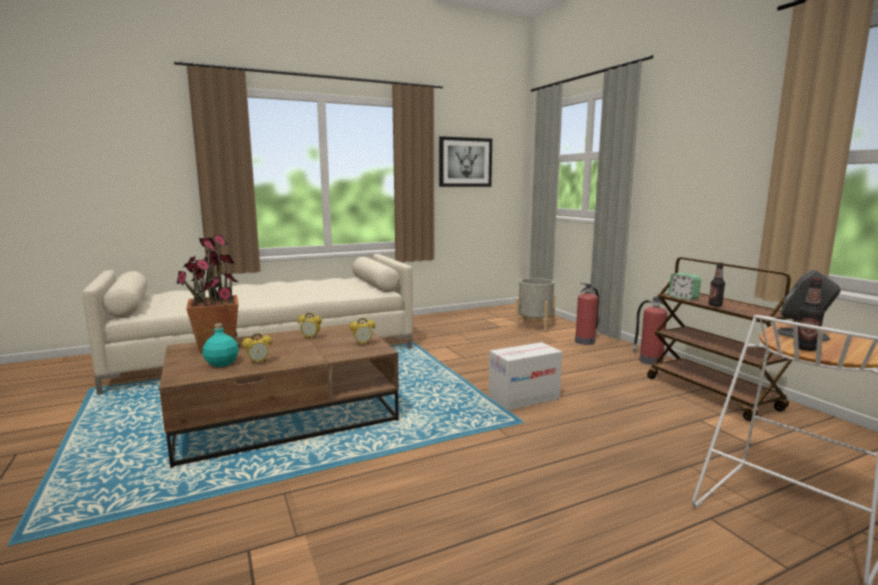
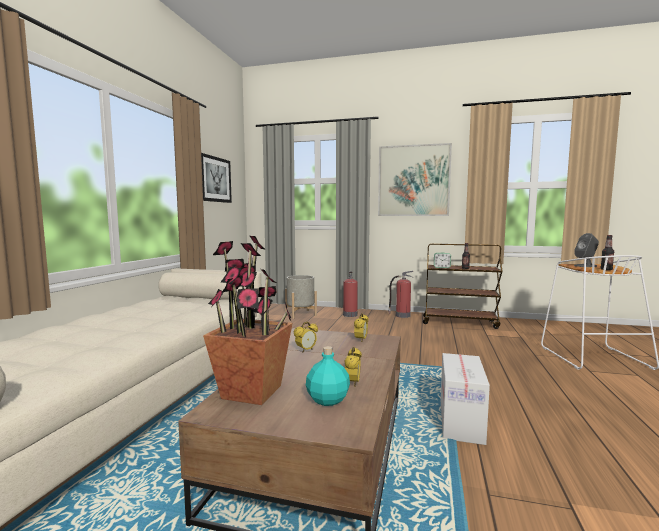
camera: 50 degrees left, 5 degrees down
(524, 398) = (411, 355): cardboard box -> cardboard box (461, 421)
(701, 152) = (413, 181): none -> picture

